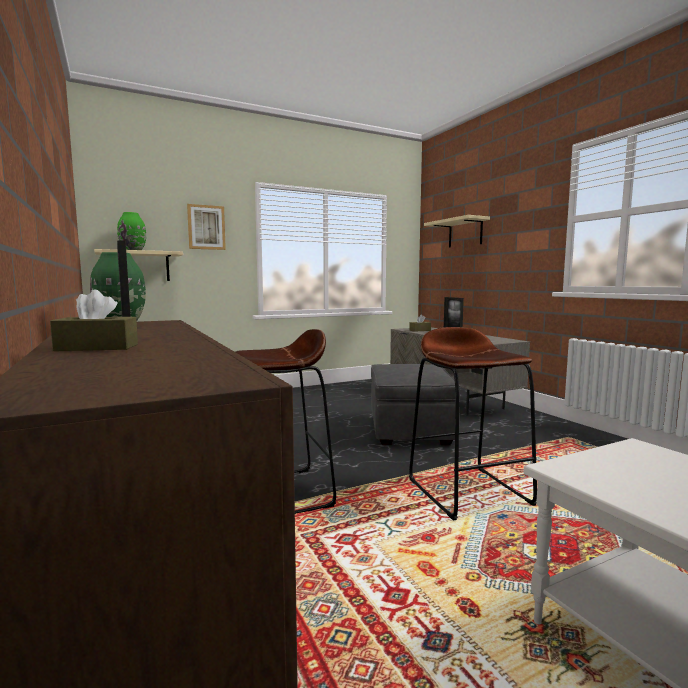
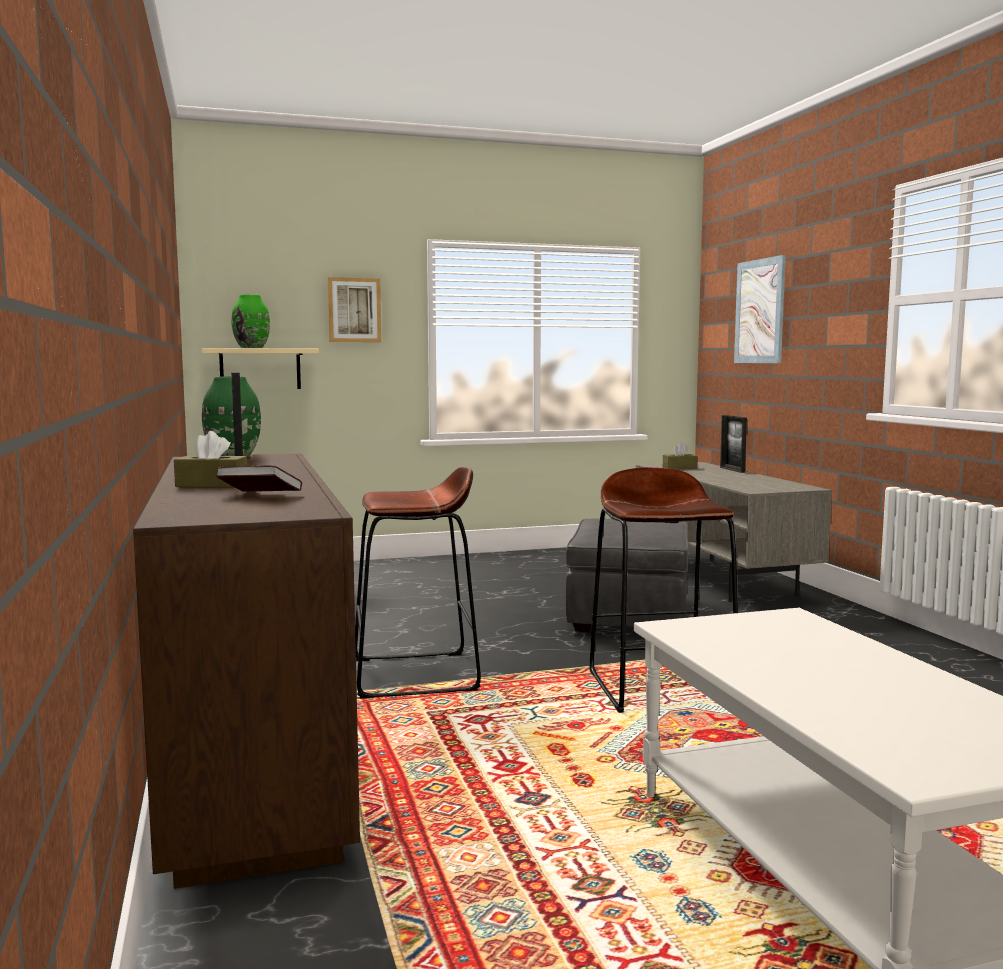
camera: 10 degrees right, 0 degrees up
(154, 358) = (259, 496): none -> book
(465, 233) = (759, 311): beige shelf -> picture

